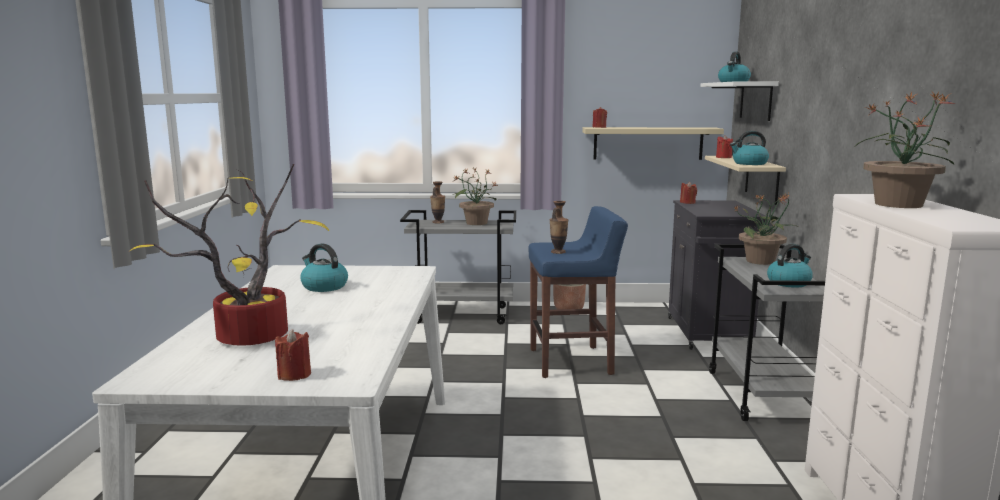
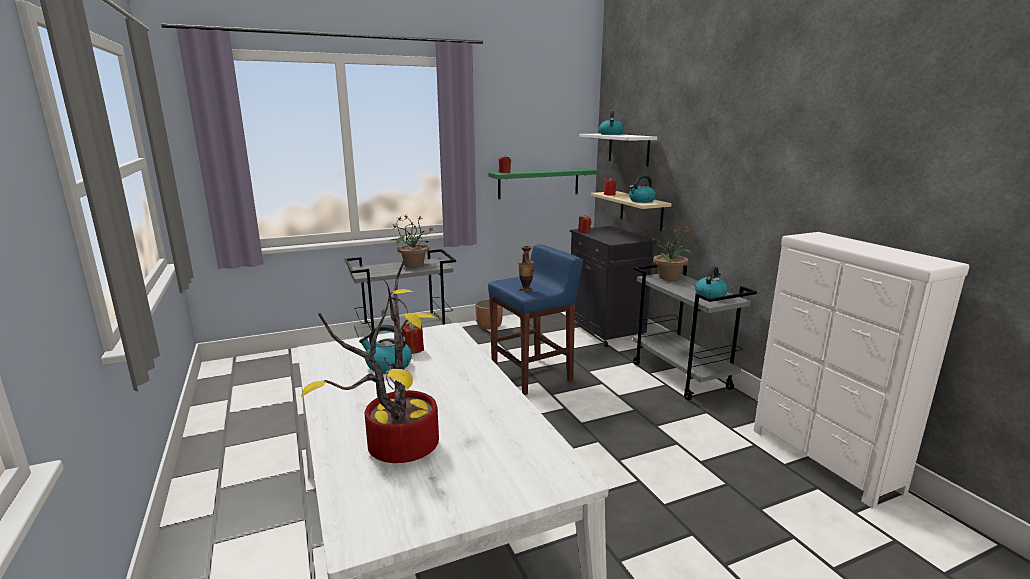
camera: 25 degrees left, 5 degrees up
(294, 375) = (508, 483): red candle -> red candle (413, 350)
(438, 222) = (378, 268): vase -> none
(648, 143) = (539, 183): beige shelf -> green shelf
(898, 204) = (842, 244): potted plant -> none

